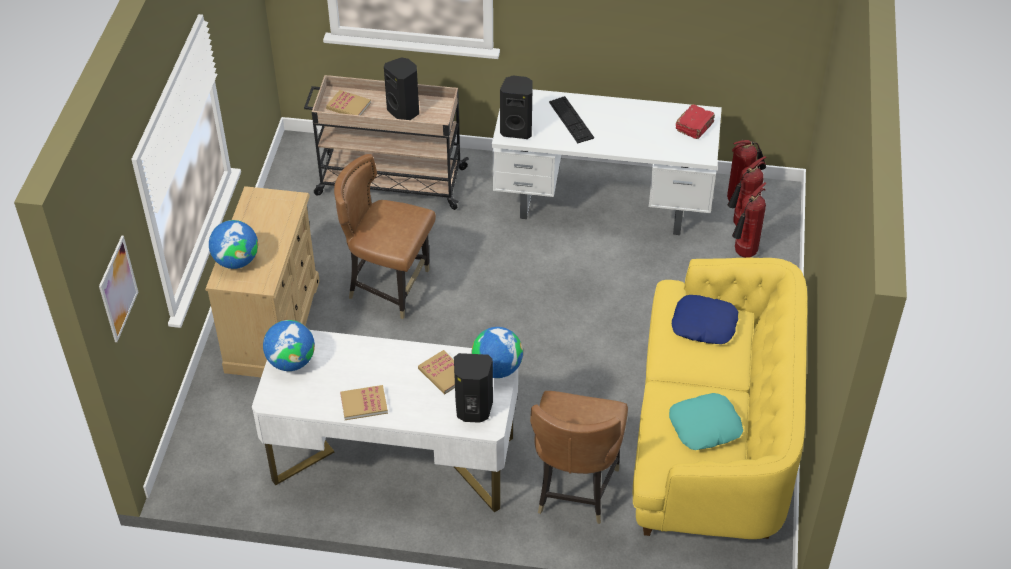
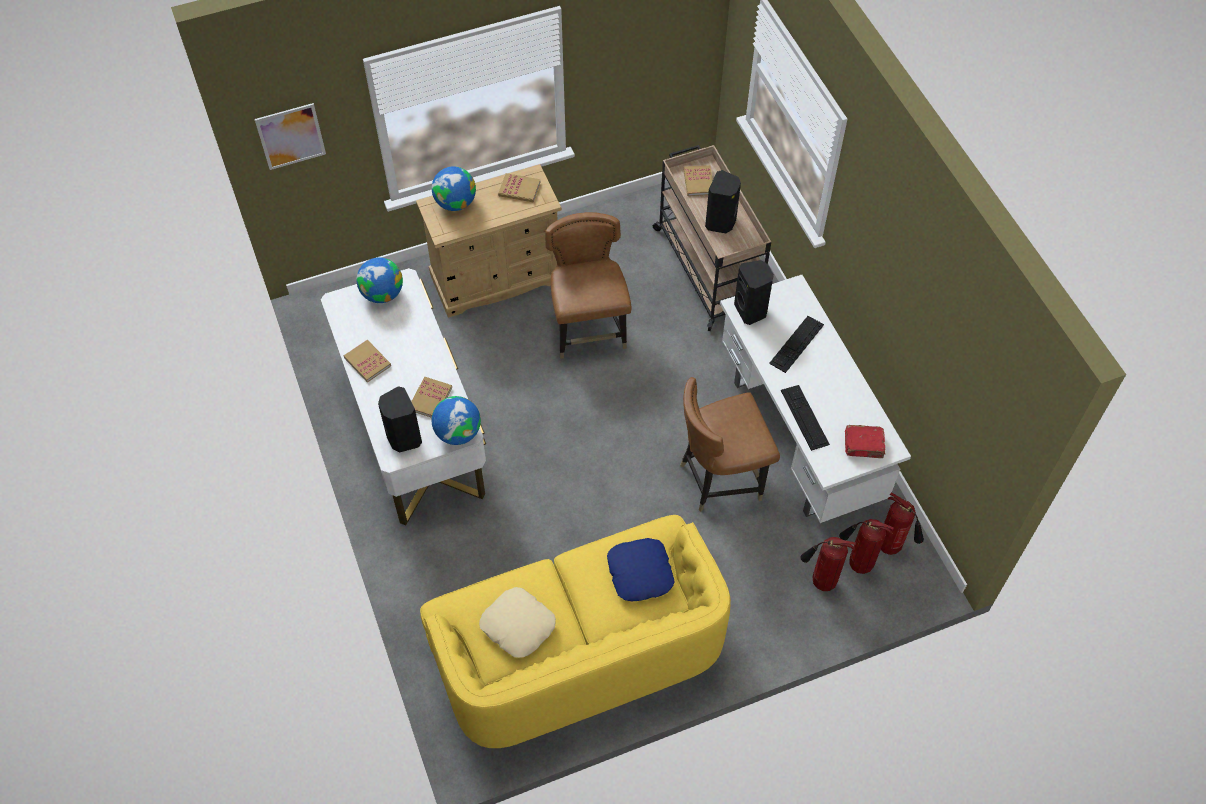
camera: 60 degrees right, 10 degrees up
(261, 211) = (519, 189): none -> book
(574, 489) = (456, 569): brown chair -> brown chair (720, 478)
(644, 146) = (804, 417): none -> keyboard
(705, 427) = (517, 626): turquoise pillow -> beige pillow

